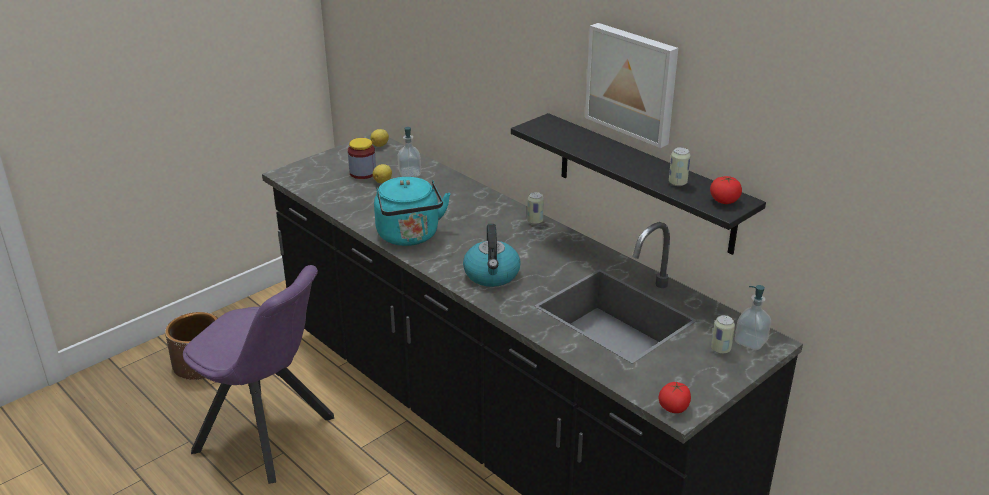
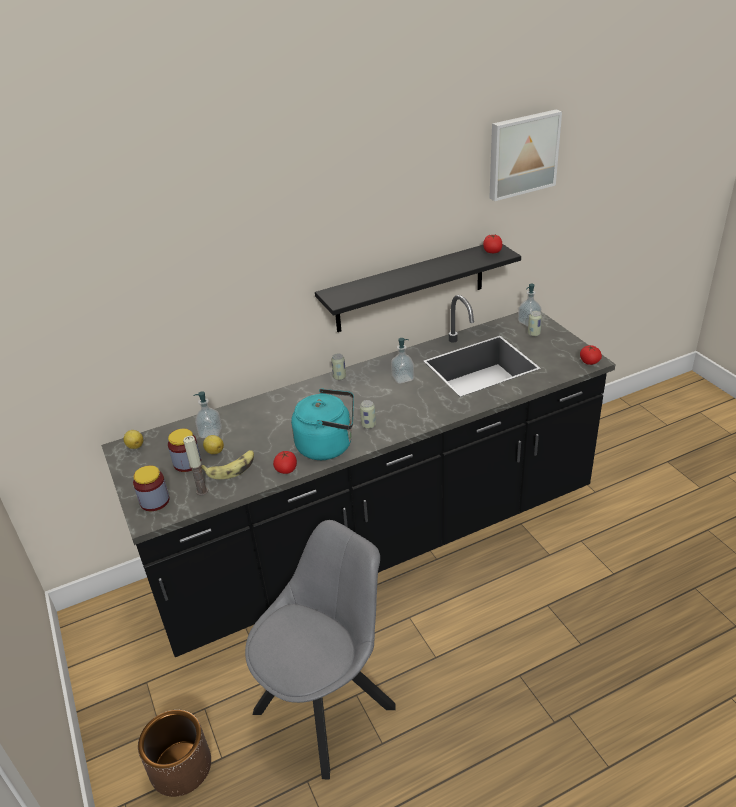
camera: 70 degrees left, 5 degrees up
(267, 435) = (327, 706): purple chair -> grey chair
(308, 171) = (154, 501): none -> jar
(325, 188) = (202, 491): none -> candle
(360, 194) = (231, 468): none -> banana
(365, 222) = (286, 469): none -> tomato
(492, 275) = (410, 409): kettle -> none
(553, 261) = (402, 378): none -> soap dispenser
(633, 83) = (390, 221): picture -> picture (522, 154)
(677, 183) = (460, 262): can -> can (368, 425)

